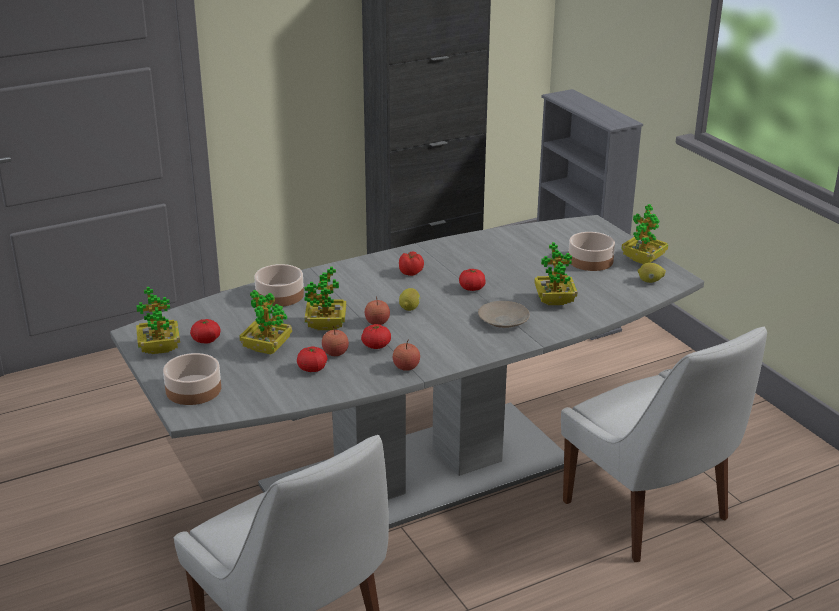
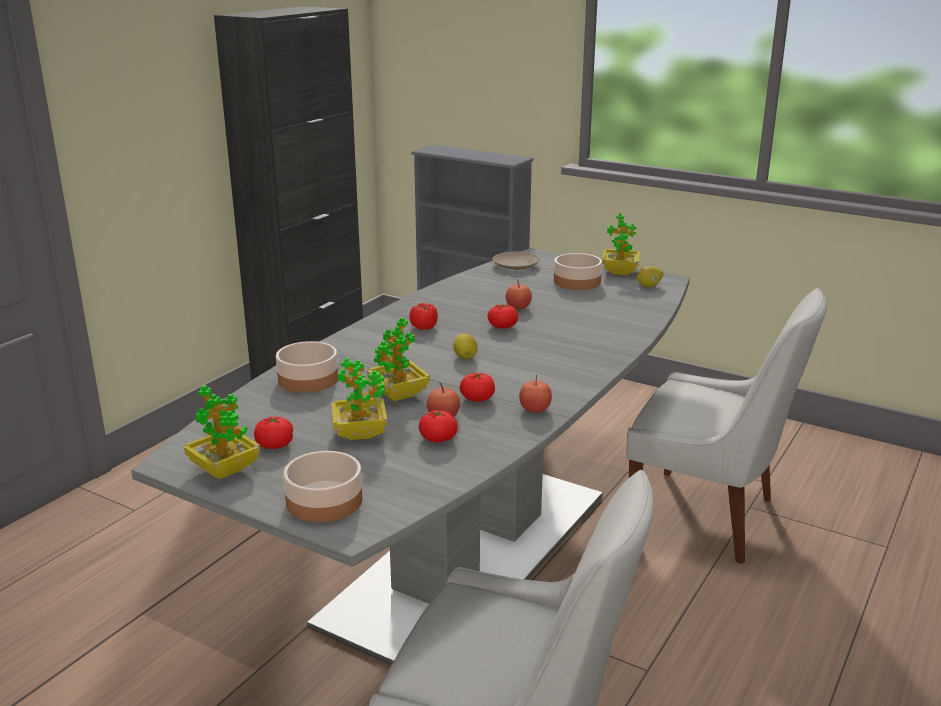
camera: 30 degrees left, 5 degrees down
(377, 322) = (449, 377): apple -> apple (518, 307)
(503, 320) = (570, 345): beige plate -> beige plate (516, 266)
(554, 301) = (592, 319): potted plant -> none

